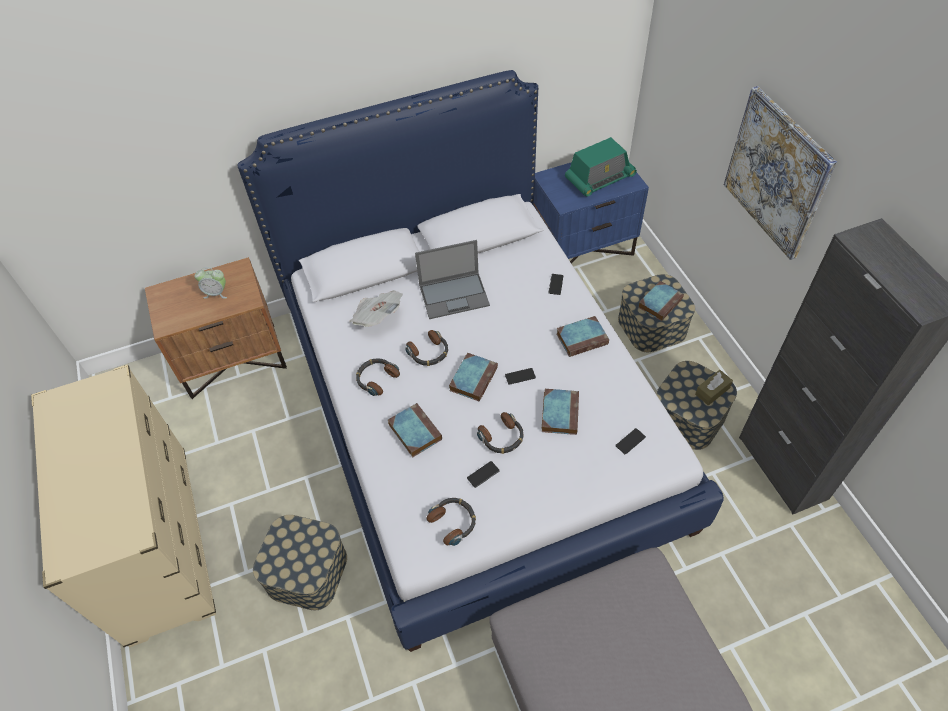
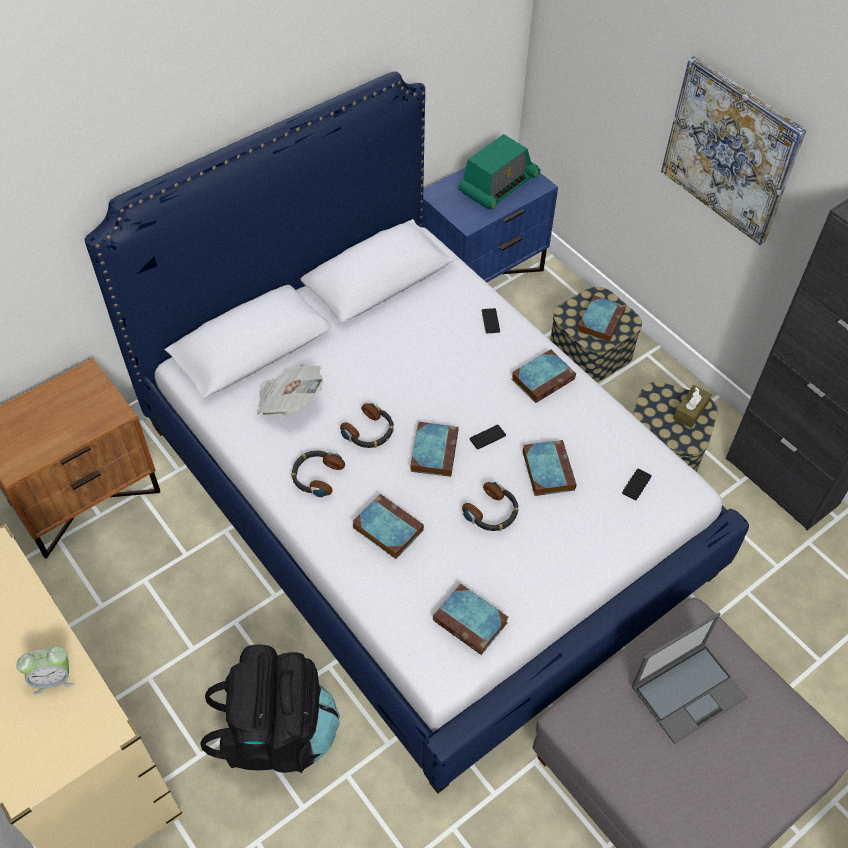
camera: 20 degrees left, 0 degrees up
(216, 293) = (67, 411): alarm clock -> alarm clock (53, 679)
(307, 571) = (277, 734): storage box -> black backpack
(453, 522) = (471, 622): headphones -> book
(455, 295) = (375, 356): laptop -> laptop (689, 691)
(483, 474) = (485, 560): phone -> none

